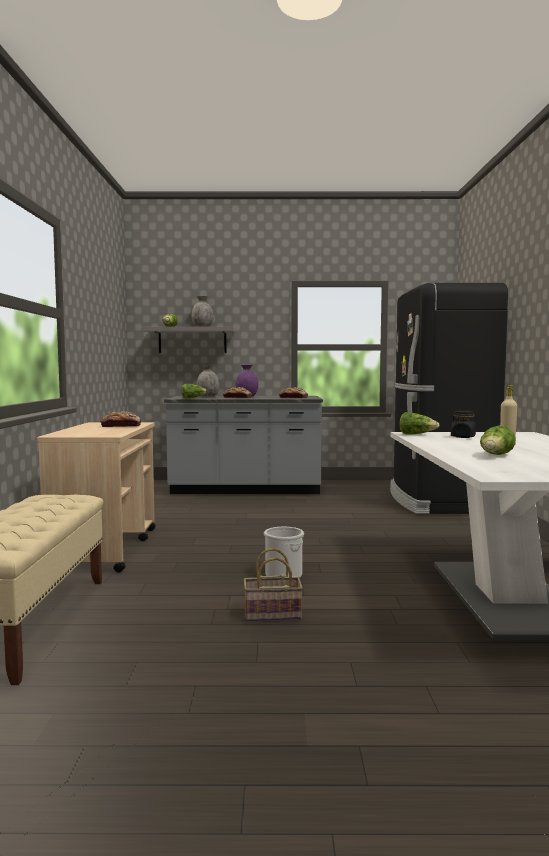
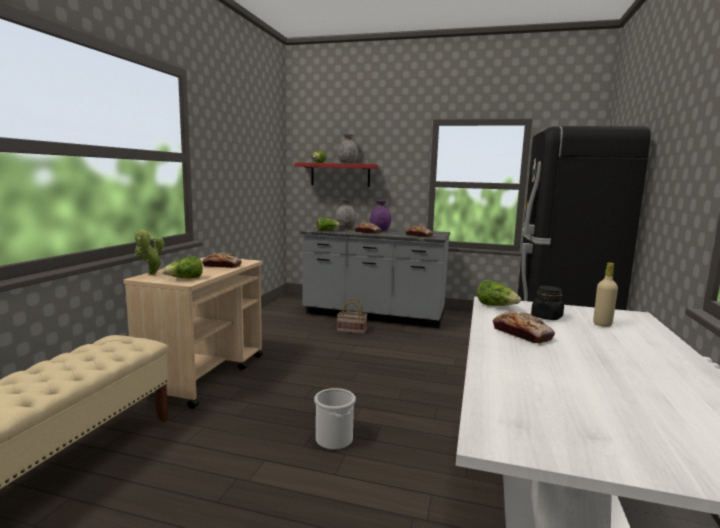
camera: 15 degrees right, 5 degrees up
(59, 433) = (150, 275): none -> potted plant
(192, 340) = (340, 175): grey shelf -> red shelf
(271, 615) = (283, 500): basket -> basket (351, 330)
(456, 444) = (522, 334): none -> bread
(496, 456) = (547, 373): lettuce -> lettuce (185, 279)

